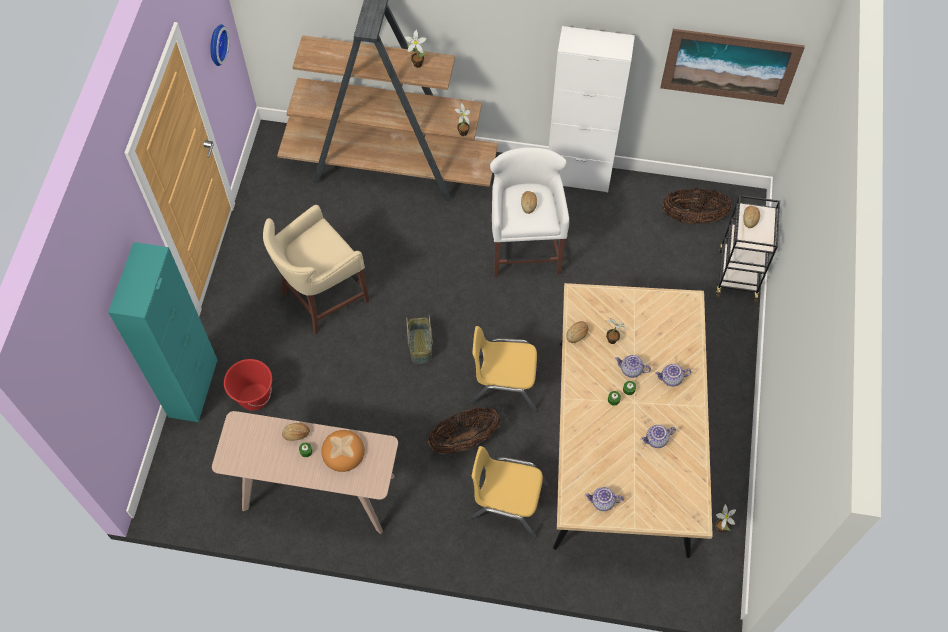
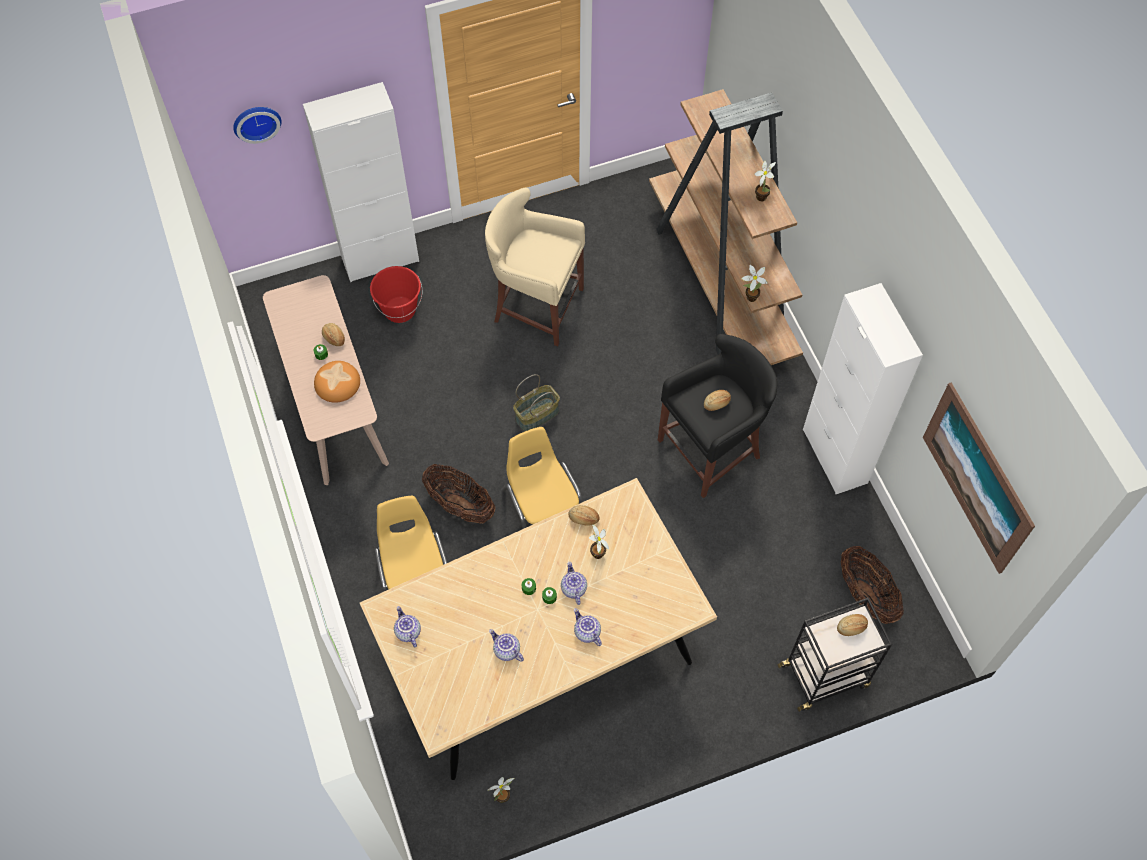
camera: 60 degrees right, 0 degrees up
(193, 388) = (380, 259): turquoise cabinet -> white cabinet
(216, 44) = (653, 29): wall clock -> wall clock (256, 121)
(525, 246) = (712, 449): white stool -> black stool

